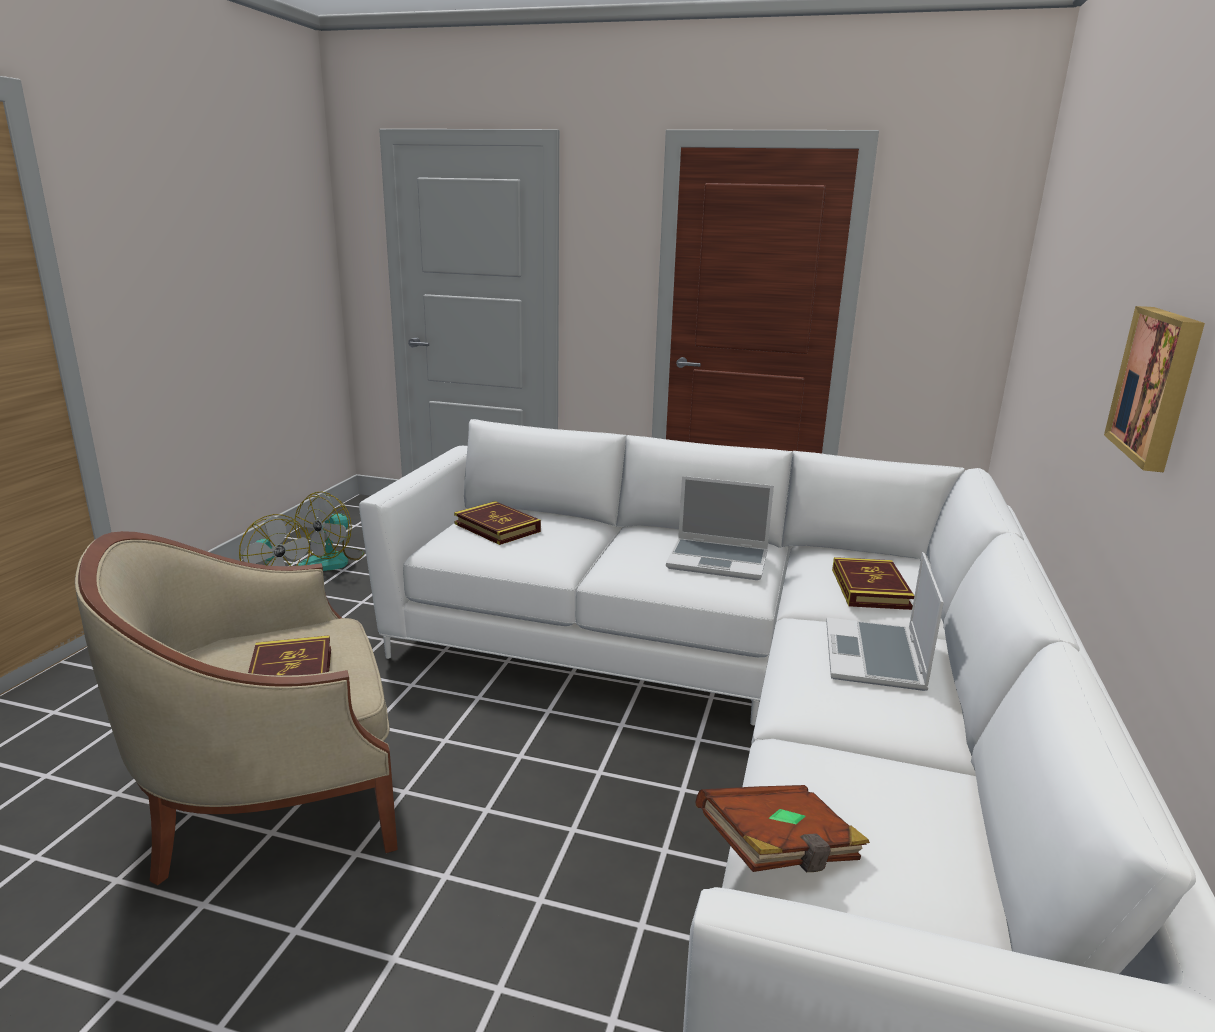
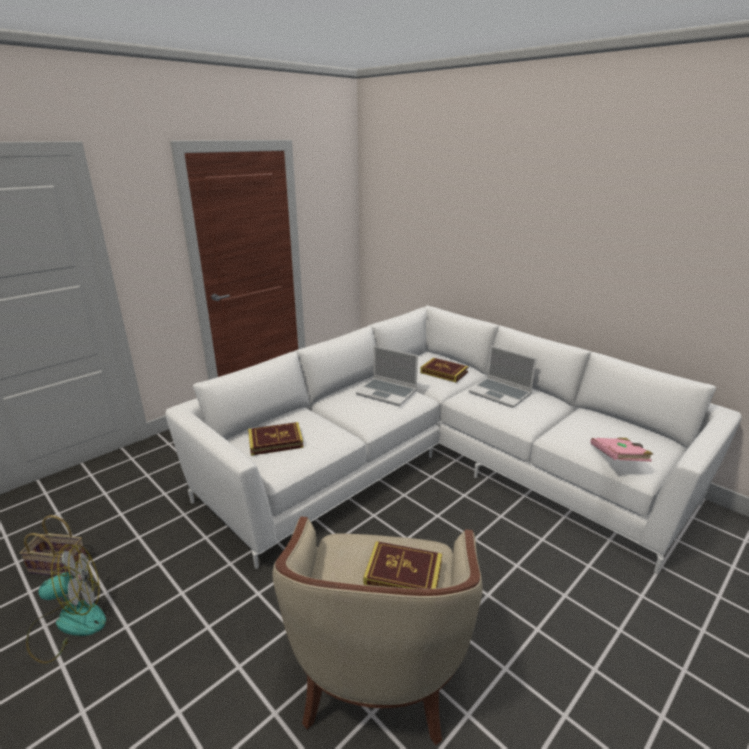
camera: 60 degrees left, 5 degrees up
(333, 560) = (60, 565): fan -> basket
(719, 561) = (387, 393): laptop -> laptop turned 75 degrees clockwise
(780, 852) = (618, 459): brown book -> pink book
(1158, 385) = (554, 258): picture -> none

